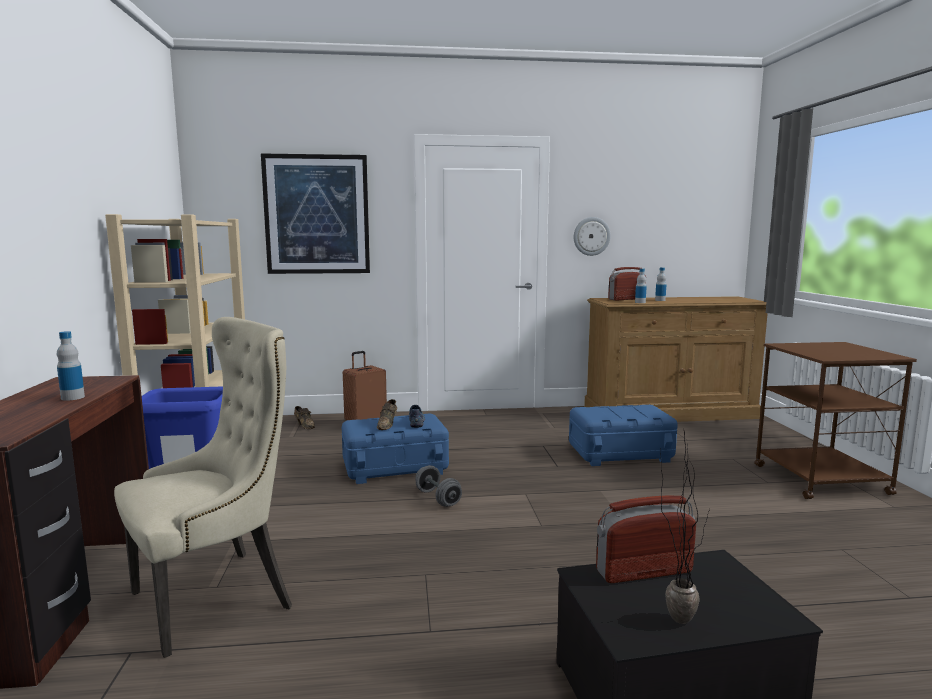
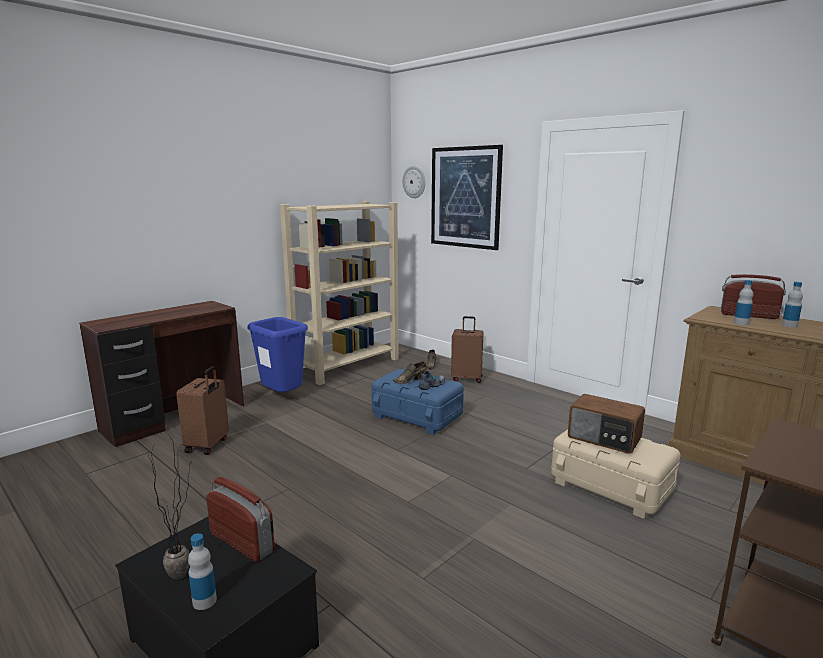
camera: 50 degrees right, 5 degrees up
(72, 397) = (178, 314): bottle -> bottle (204, 601)
(216, 597) = (208, 445): beige chair -> brown suitcase
(438, 498) = (394, 449): grey dumbbell -> none
(591, 236) = (726, 231): wall clock -> wall clock (414, 182)
(613, 412) = (604, 439): none -> radio
(620, 453) = (611, 486): blue storage box -> beige storage box

